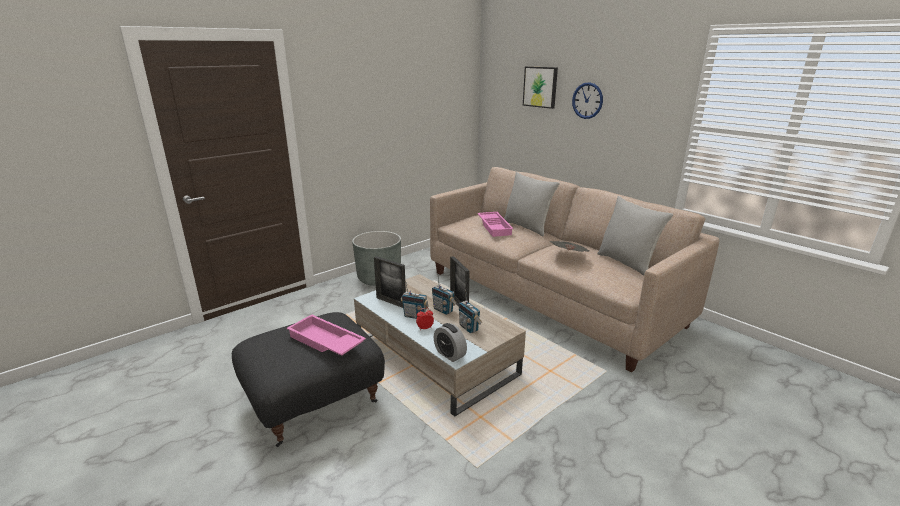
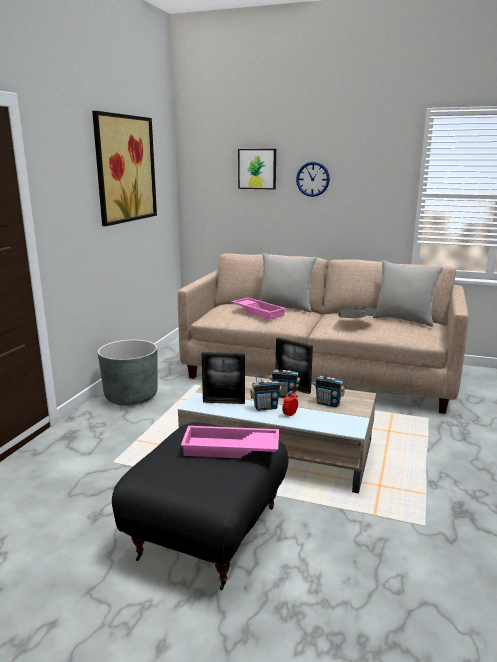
camera: 30 degrees left, 5 degrees down
(407, 85) = (125, 169): none -> picture
(450, 354) = (343, 429): alarm clock -> none

